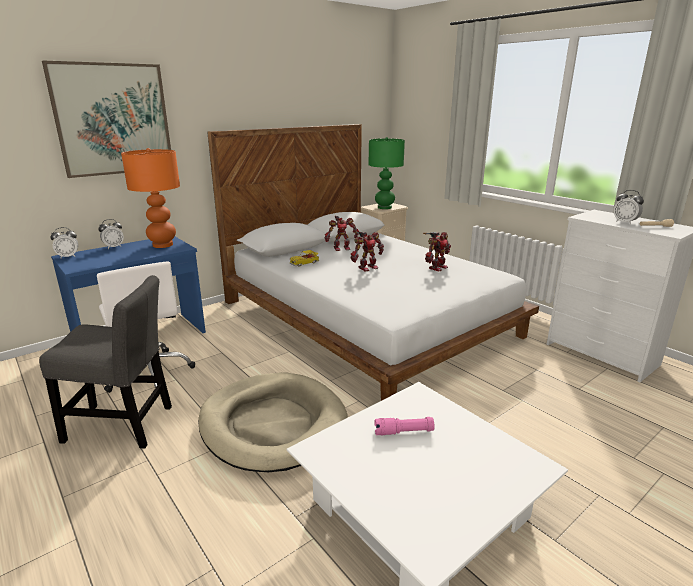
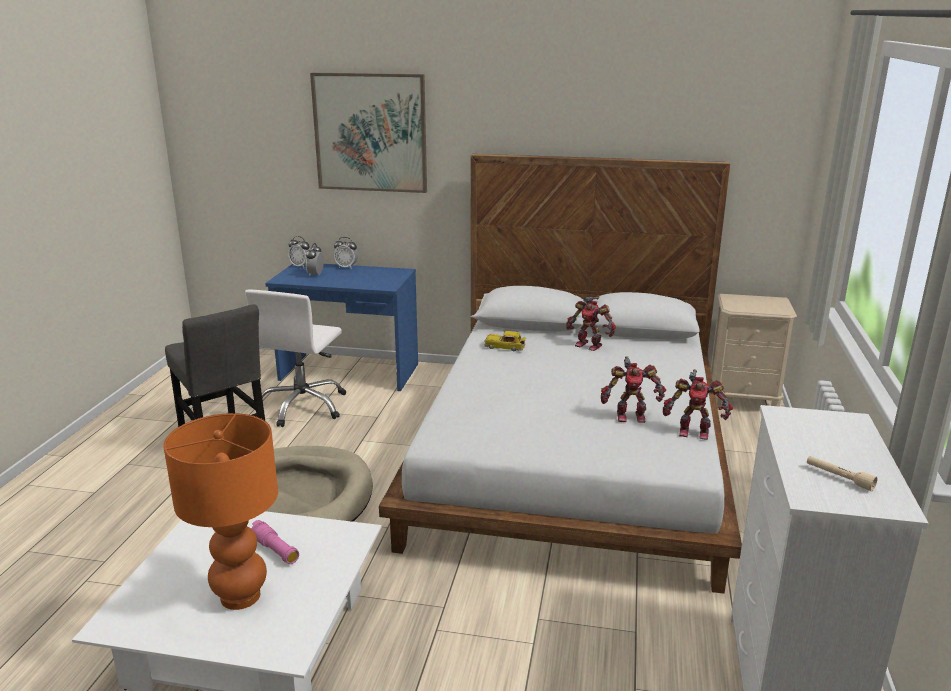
camera: 50 degrees right, 0 degrees up
(163, 245) = (382, 277): orange table lamp -> orange table lamp (241, 596)
(367, 267) = (547, 379): toy robot -> toy robot (693, 431)
(384, 207) = (751, 305): green table lamp -> none
(625, 222) = (817, 450): alarm clock -> alarm clock (315, 274)

